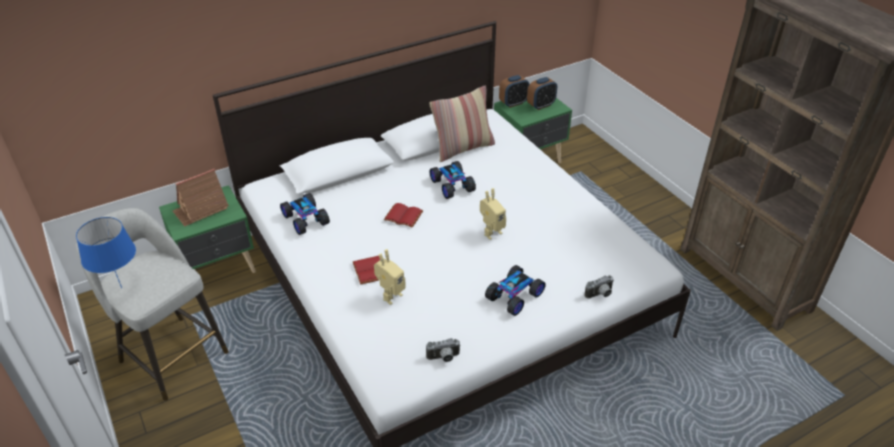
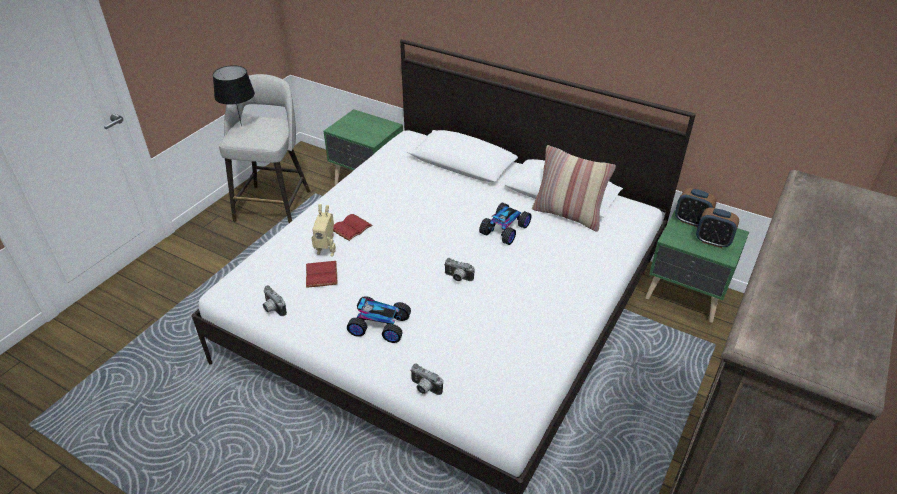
camera: 60 degrees right, 0 degrees up
(121, 287) = (241, 125): blue table lamp -> black table lamp
(201, 209) = (365, 125): toy house -> none
(306, 219) = (388, 172): toy car -> none
(404, 216) = (435, 218): red book -> red book (322, 275)
(491, 232) = (457, 278): toy robot -> camera

